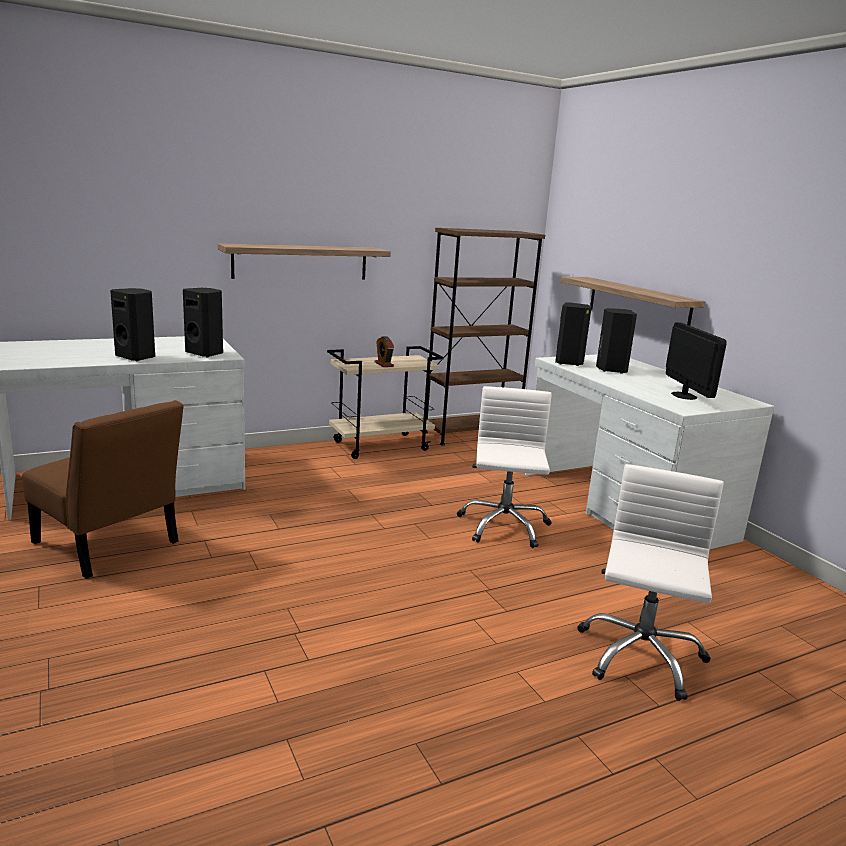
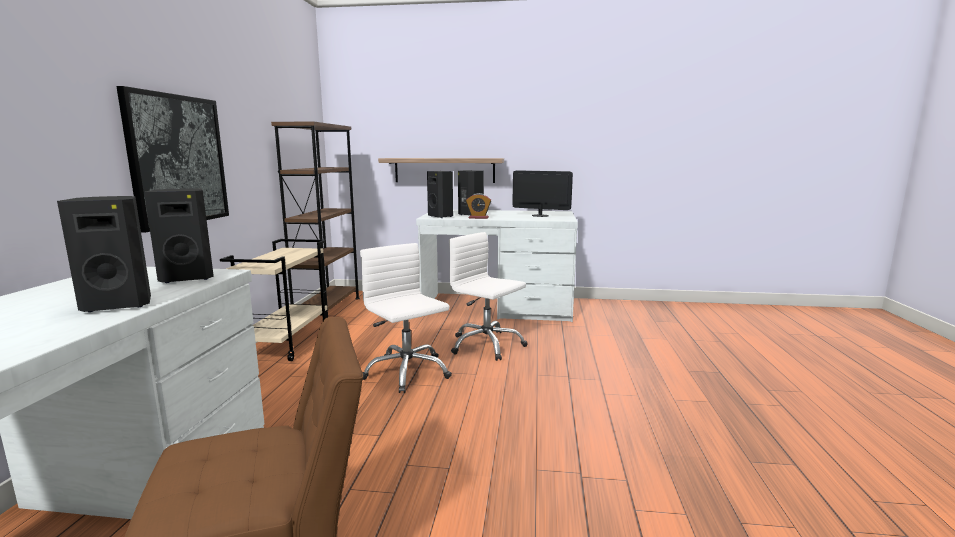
camera: 55 degrees left, 5 degrees down
(301, 262) = (178, 160): shelf -> picture
(384, 364) = (285, 258): alarm clock -> alarm clock (478, 218)
(639, 655) = (669, 360): white office chair -> white office chair (407, 372)

